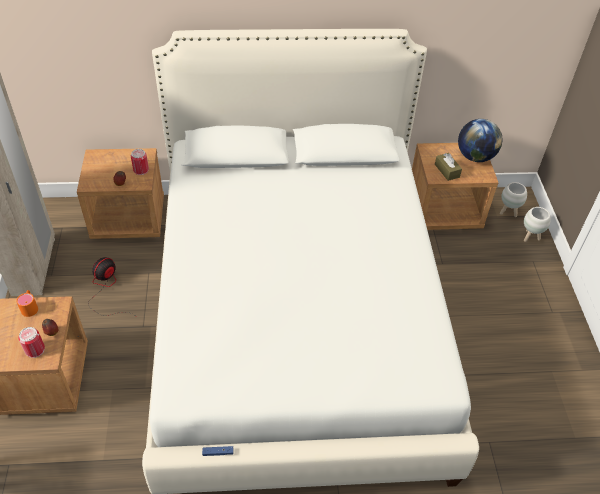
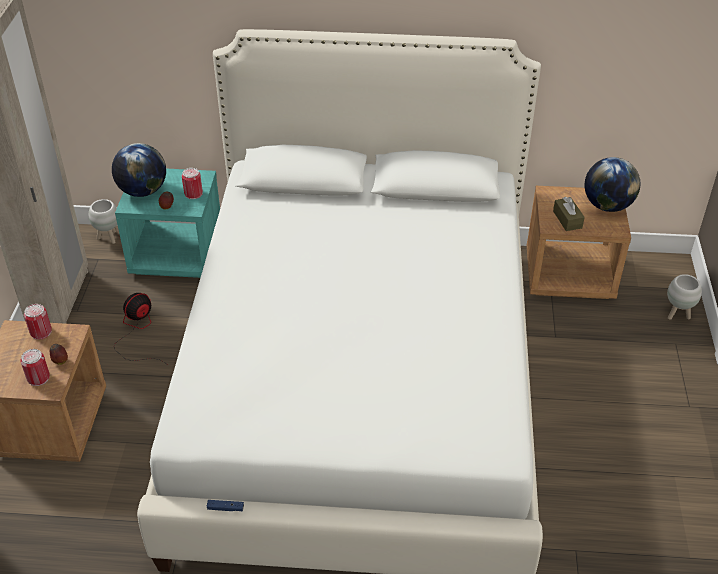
camera: 10 degrees right, 5 degrees down
(30, 307) = (41, 332): orange mug -> can
(97, 170) = (142, 191): none -> globe
(129, 219) = (178, 255): brown nightstand -> turquoise nightstand
(508, 212) = (654, 282): white planter -> white planter (109, 238)

